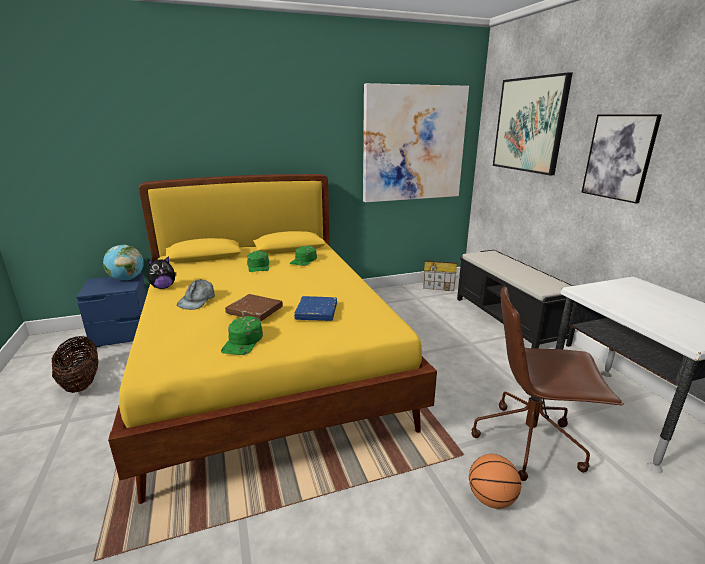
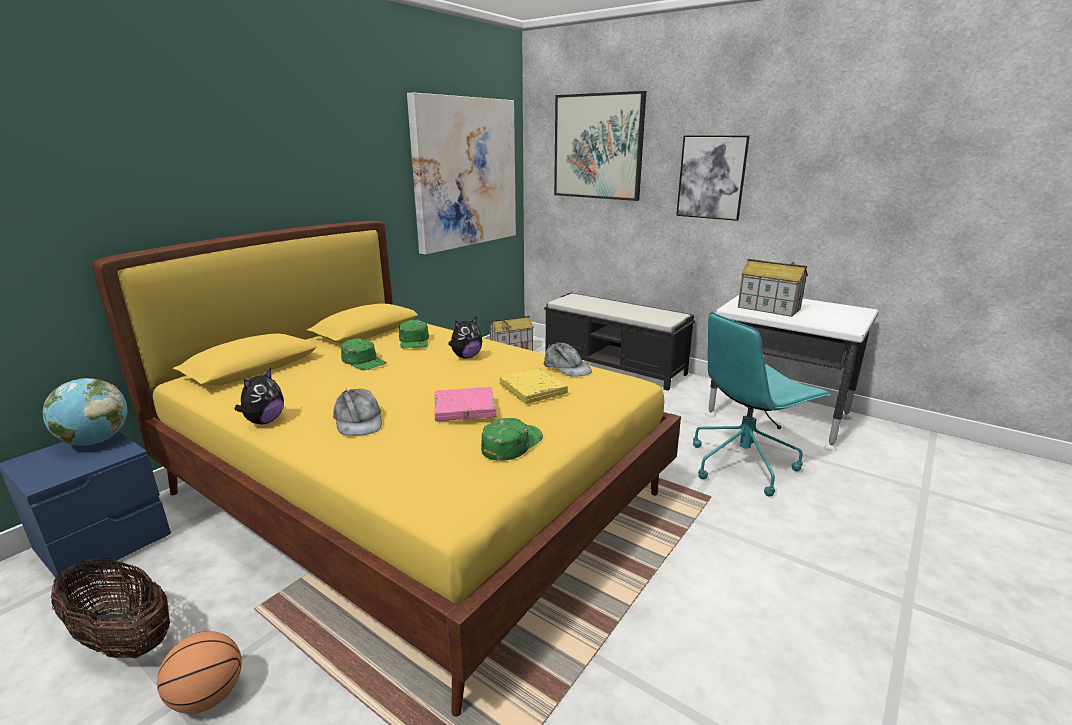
camera: 35 degrees left, 0 degrees up
(243, 342) = (511, 444): green cap -> green cap turned 120 degrees counterclockwise
(255, 310) = (464, 408): brown book -> pink book
(316, 278) = (466, 357): none -> plush toy
(316, 311) = (533, 390): blue book -> yellow book
(365, 303) = (566, 368): none -> grey cap
(491, 498) = (765, 520): basketball -> basketball (208, 696)
(532, 443) = (745, 464): brown office chair -> turquoise office chair
(624, 298) = (768, 308): none -> toy house

